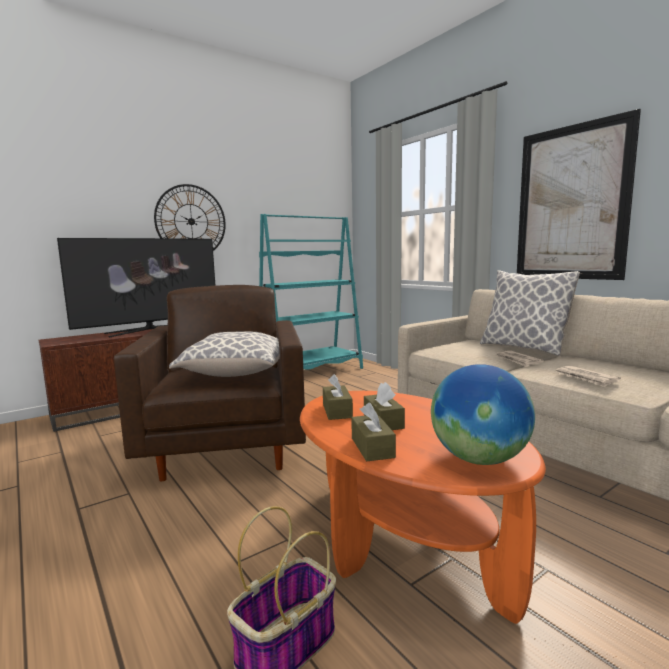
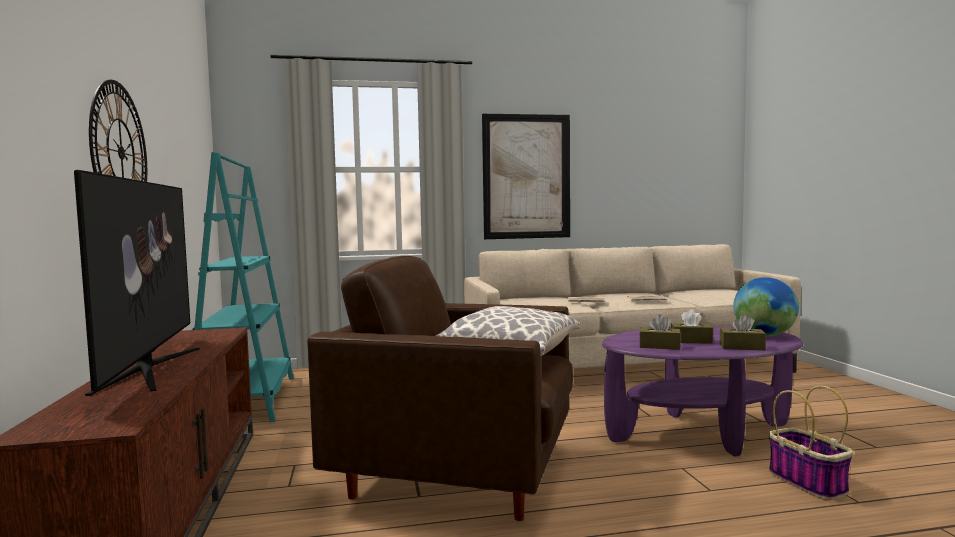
camera: 65 degrees left, 5 degrees down
(404, 543) = (699, 433): orange coffee table -> purple coffee table
(523, 348) = (551, 296): pillow -> none

